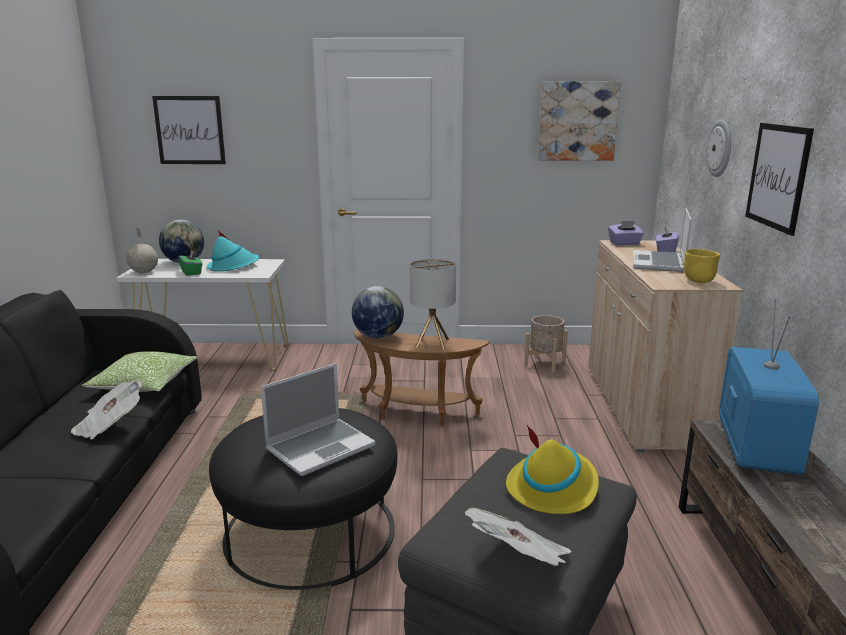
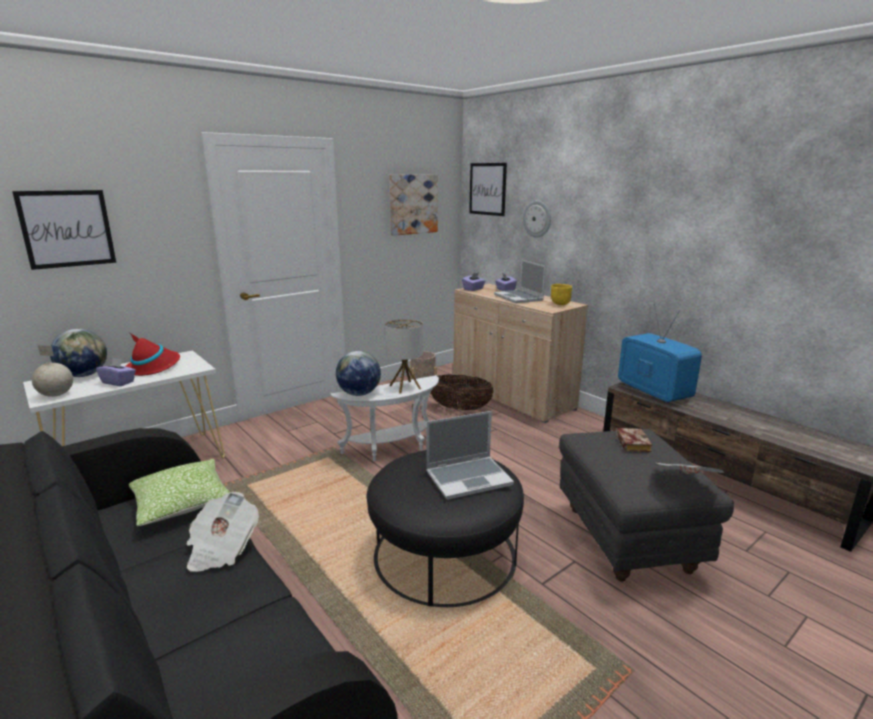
camera: 40 degrees left, 0 degrees up
(191, 272) = (118, 382): green tissue box -> purple tissue box
(233, 266) = (154, 367): turquoise hat -> red hat
(321, 447) = (469, 478): laptop -> laptop turned 60 degrees clockwise
(416, 414) = (392, 448): brown side table -> white side table
(552, 399) = (460, 408): none -> basket
(552, 488) = (631, 443): yellow hat -> book
(778, 176) = (604, 233): picture -> picture (487, 189)

